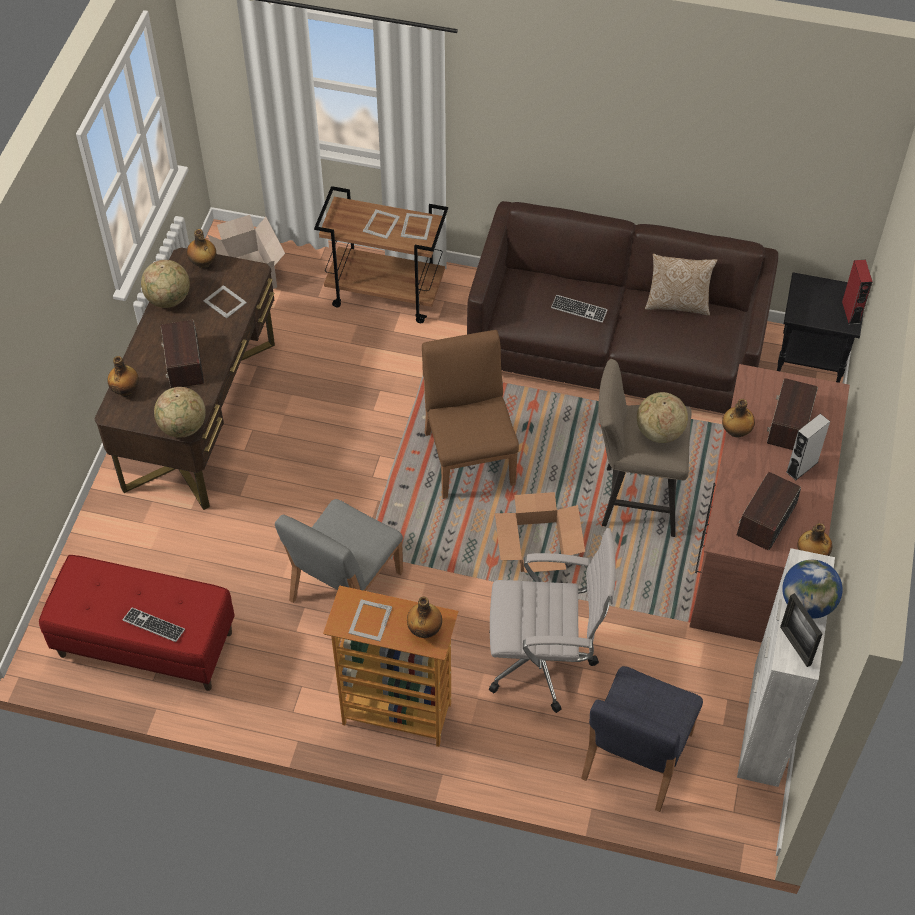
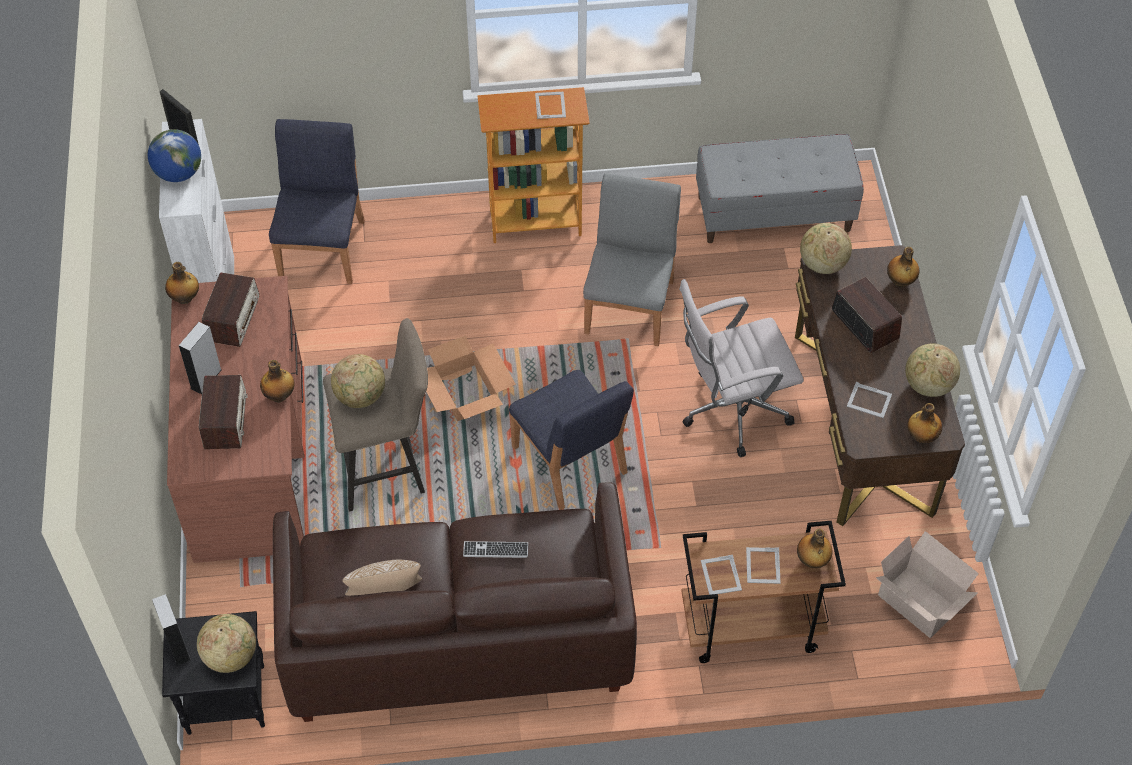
camera: 160 degrees right, 0 degrees up
(145, 644) = (774, 213): red bench -> grey bench
(154, 625) = (752, 154): keyboard -> none
(425, 630) = (502, 110): bottle -> bottle (812, 561)
(469, 457) = (569, 461): brown chair -> blue chair
(545, 662) = (424, 296): white office chair -> white office chair (731, 411)
(809, 296) = (230, 656): none -> globe
(850, 312) = (178, 647): red speaker -> grey speaker

